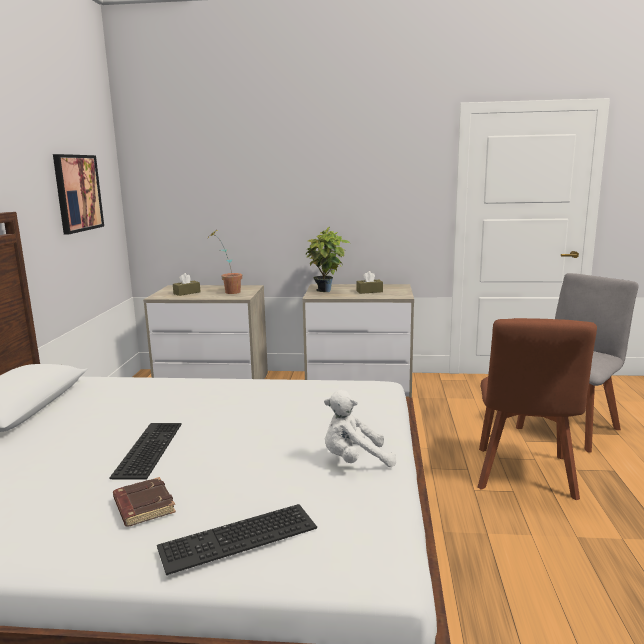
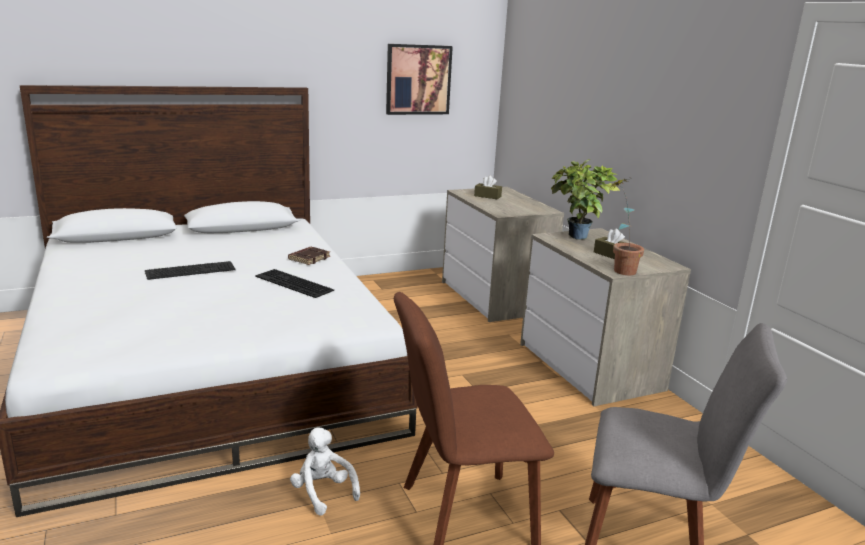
camera: 60 degrees right, 5 degrees up
(143, 506) = (112, 287): brown book -> brown book (309, 258)
(227, 292) = (511, 207): potted plant -> potted plant (619, 269)
(238, 539) = (71, 316): keyboard -> keyboard (292, 283)
(354, 461) = (200, 335): white plush toy -> white plush toy (323, 492)

